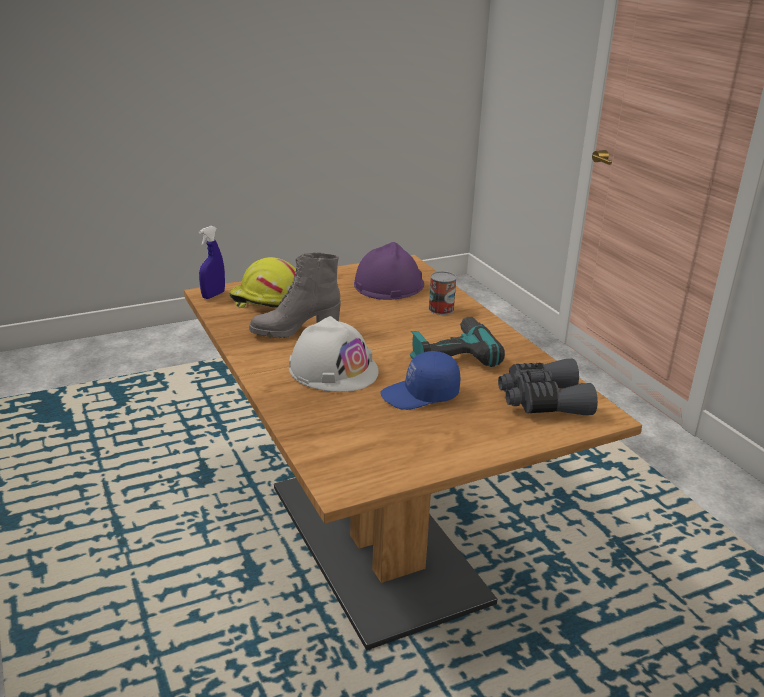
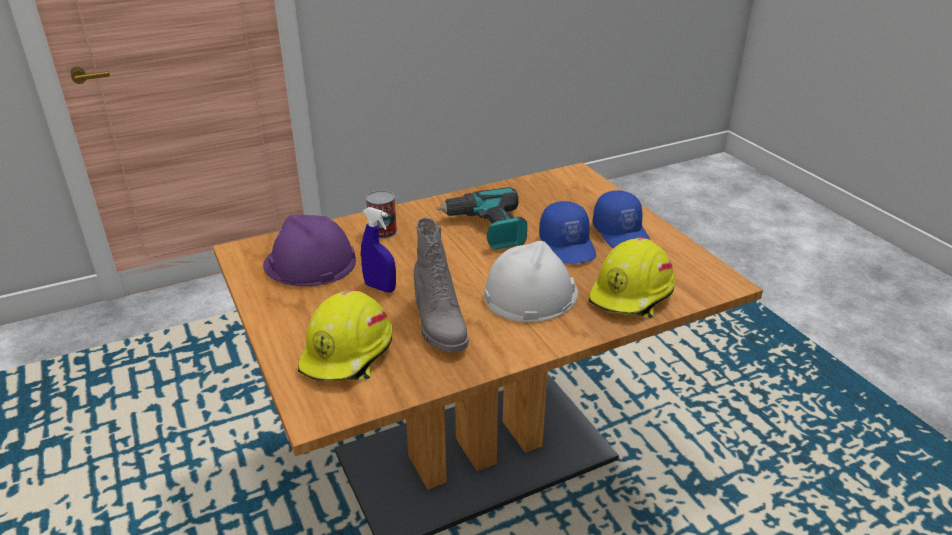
camera: 90 degrees left, 5 degrees up
(213, 295) = (323, 408): blue spray bottle -> blue spray bottle (380, 287)
(324, 422) = (632, 295): none -> yellow hard hat
(449, 431) = (622, 234): none -> blue cap
(542, 401) = (561, 193): grey binoculars -> none

